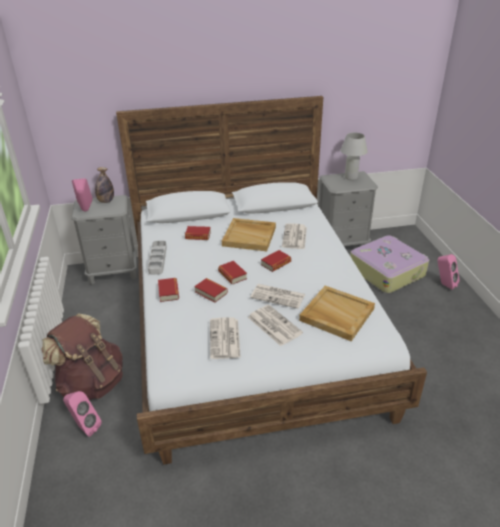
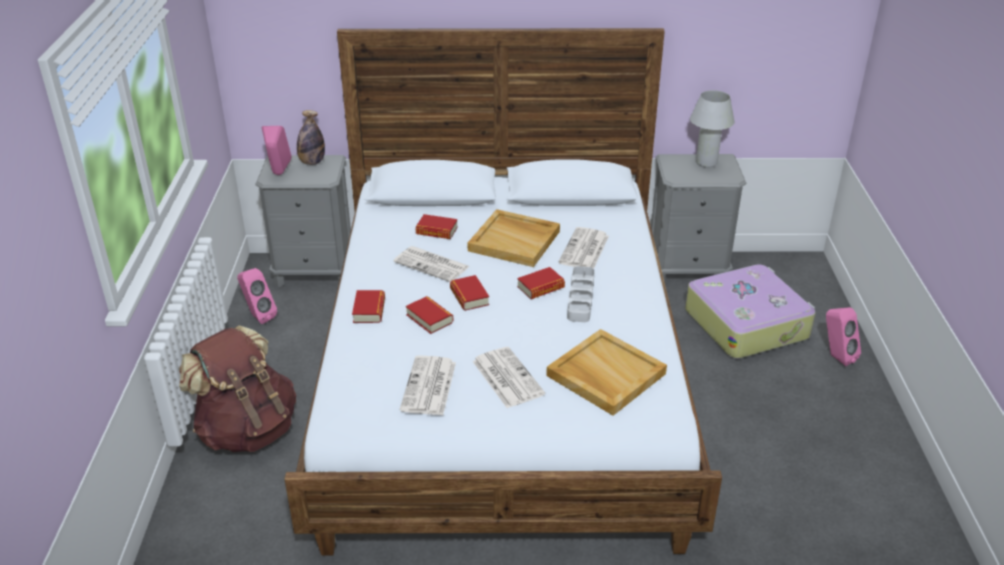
camera: 10 degrees right, 0 degrees up
(85, 427) = (225, 489): pink speaker -> pink speaker (258, 316)
(158, 259) = (367, 260): grey tray -> grey tray (580, 297)
(278, 296) = (528, 337): newspaper -> newspaper (432, 264)

